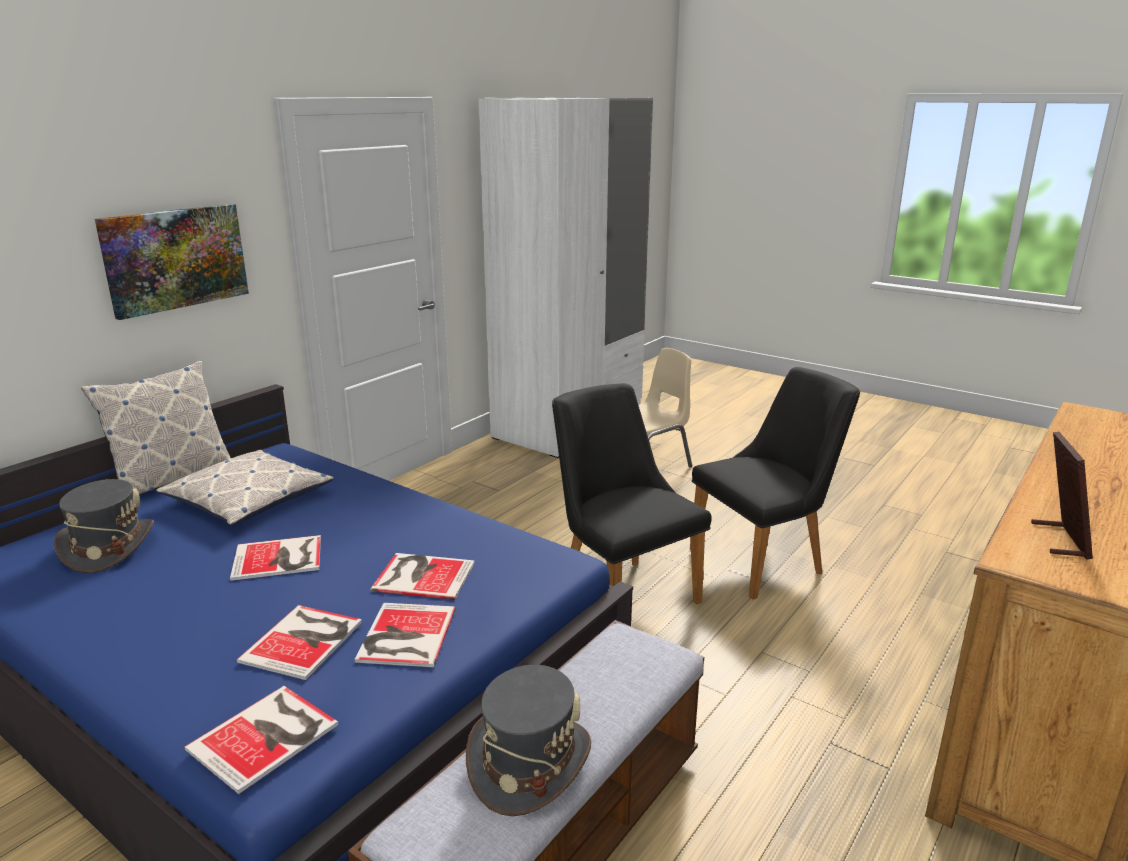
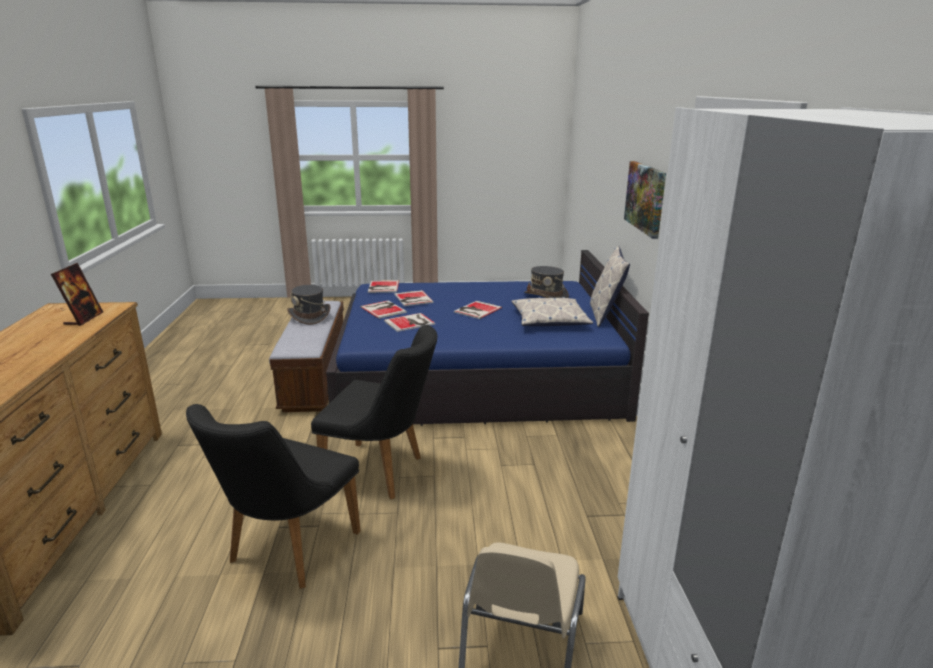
camera: 140 degrees right, 0 degrees up
(1059, 540) = (83, 319): picture frame -> picture frame turned 150 degrees counterclockwise

